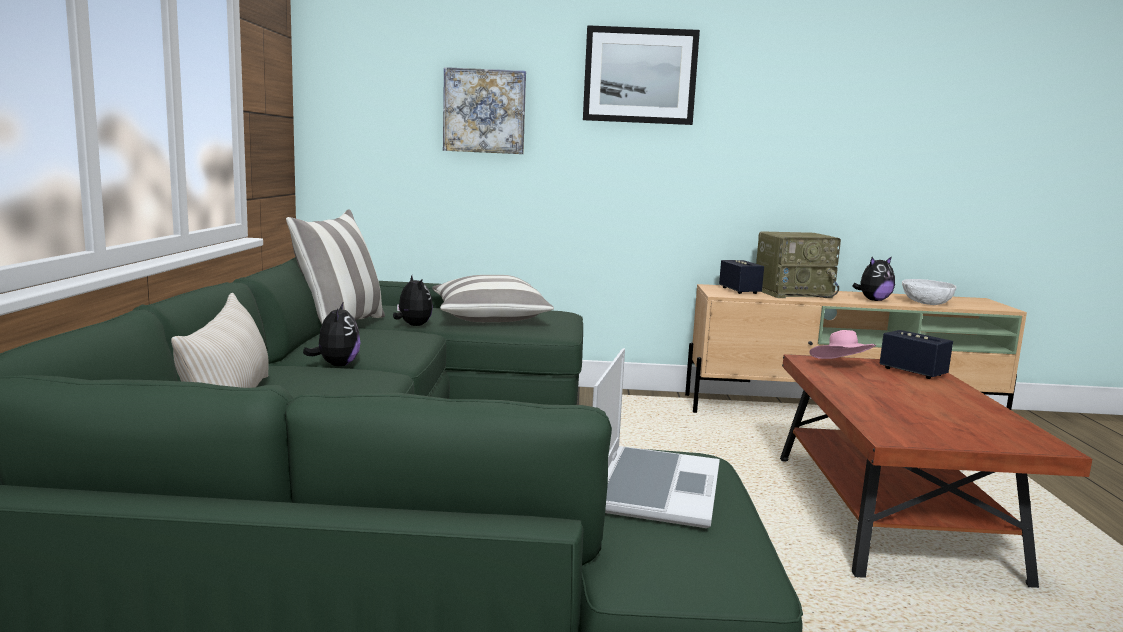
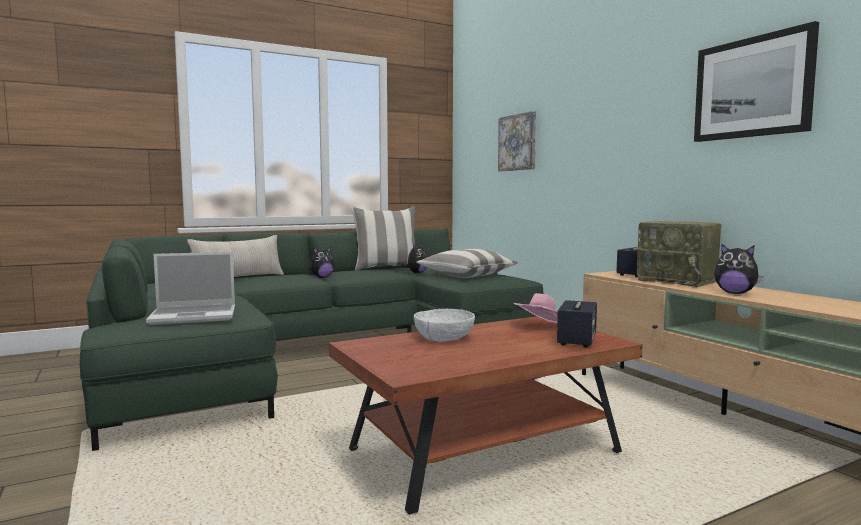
camera: 60 degrees right, 5 degrees down
(640, 76) = (594, 99): picture -> picture (752, 87)
(926, 302) = (798, 302): white bowl -> white bowl (443, 338)

